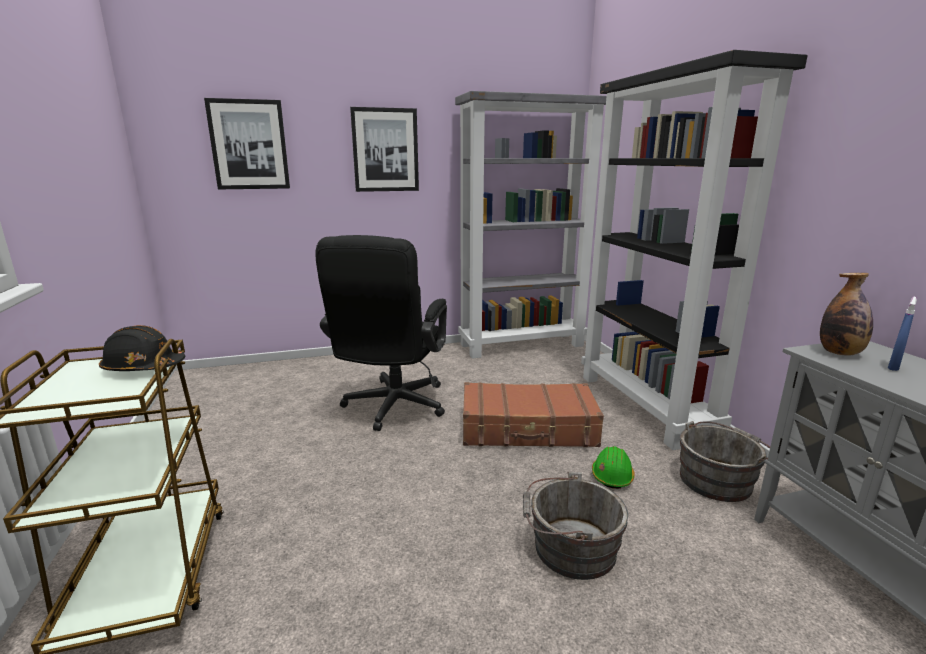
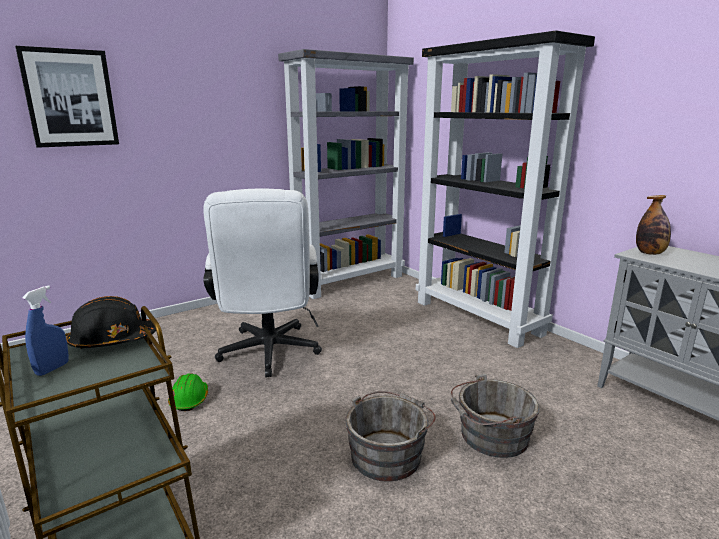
camera: 20 degrees left, 0 degrees up
(385, 150) = (215, 104): picture -> none
(392, 408) = (269, 355): black office chair -> white office chair
(528, 429) = (401, 351): brown suitcase -> none
(612, 475) = (487, 375): green hard hat -> green hard hat (189, 400)
(717, 479) = (559, 363): grey bucket -> grey bucket (388, 453)
(893, 367) = (686, 258): blue spray bottle -> blue spray bottle (52, 369)

